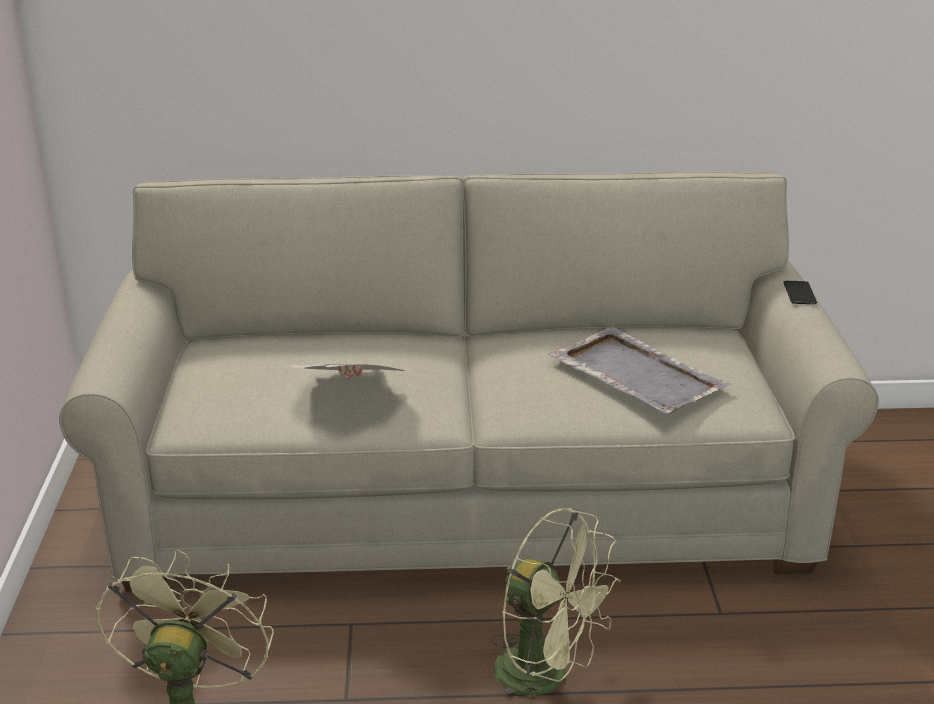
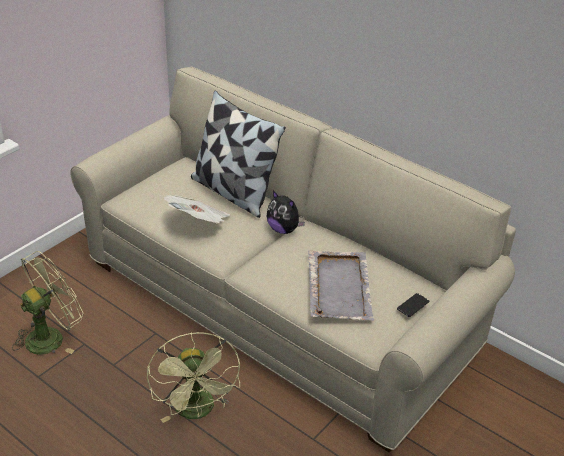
camera: 40 degrees right, 10 degrees up
(339, 343) = (233, 192): none -> pillow
(465, 356) = (283, 229): none -> plush toy
(799, 293) = (468, 289): phone -> phone (413, 305)

